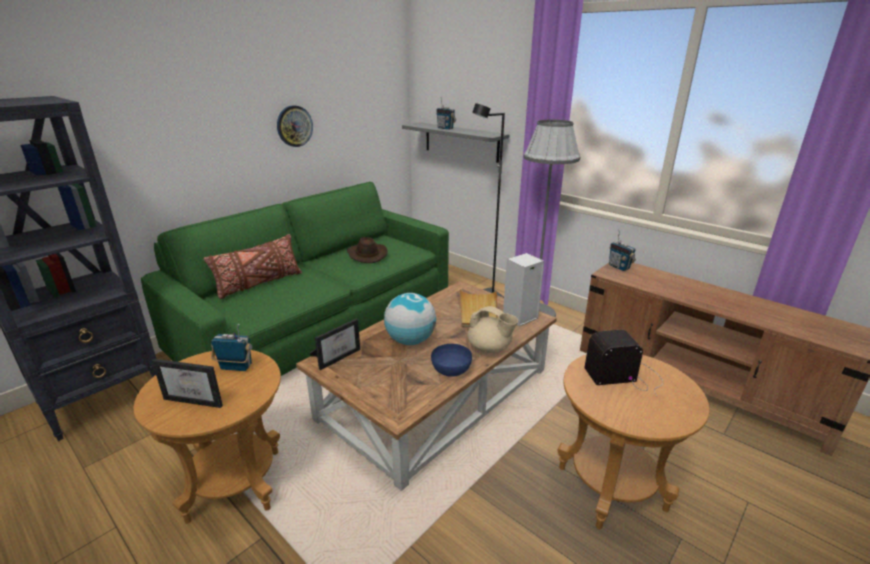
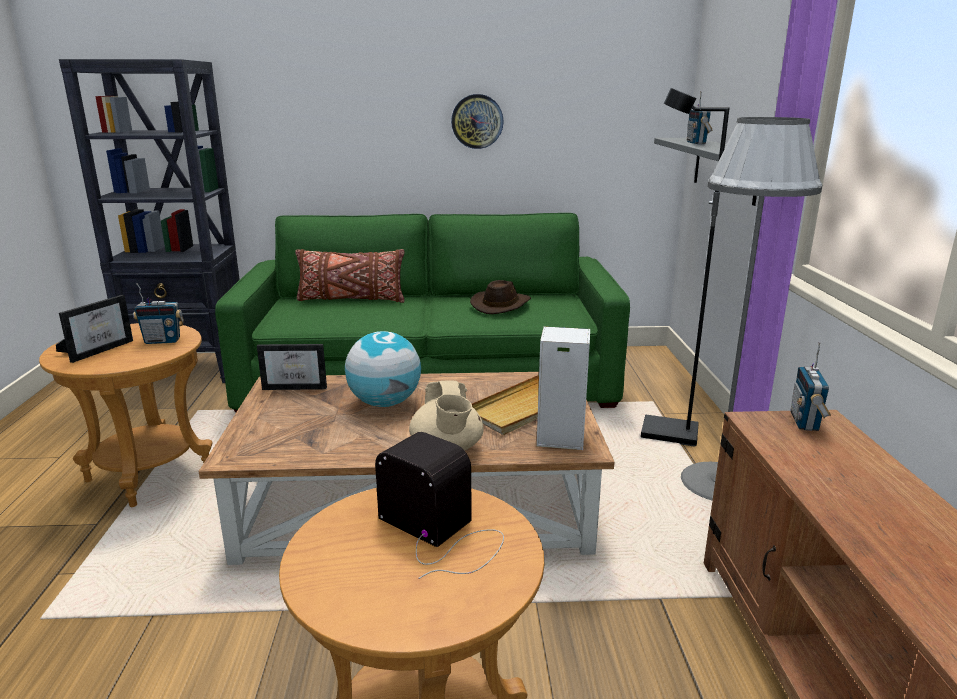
camera: 45 degrees right, 5 degrees down
(198, 398) = (99, 349): picture frame -> picture frame turned 120 degrees counterclockwise
(236, 367) = (162, 341): radio -> radio turned 120 degrees clockwise
(451, 370) = (360, 448): blue bowl -> none

